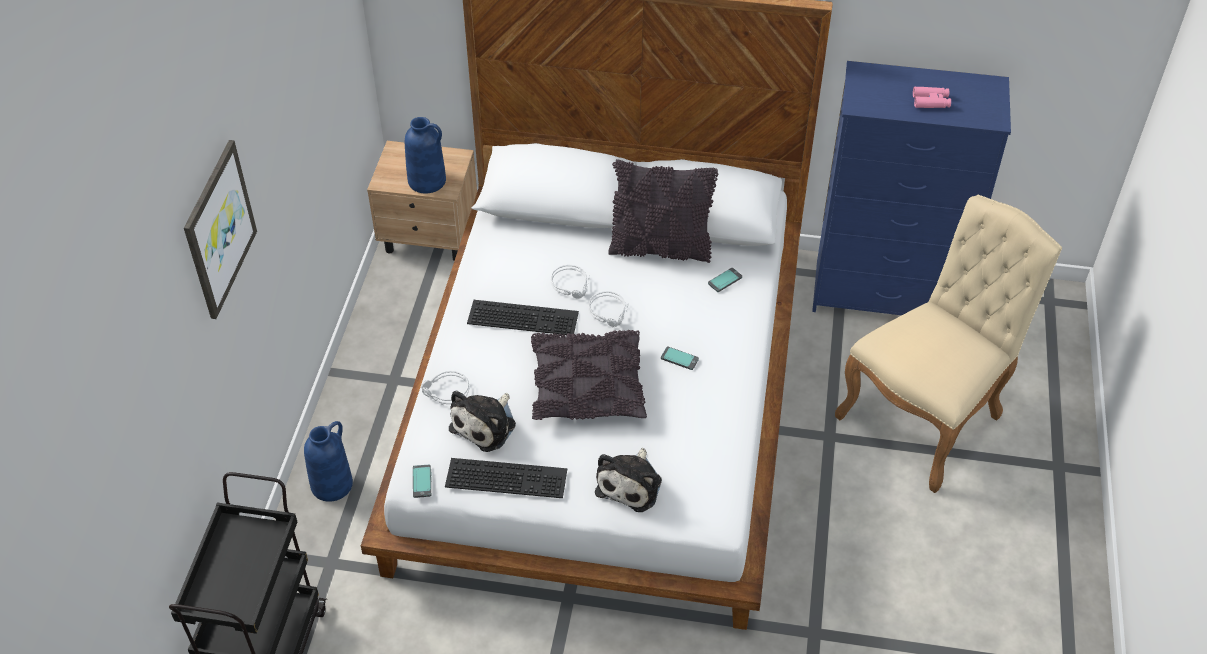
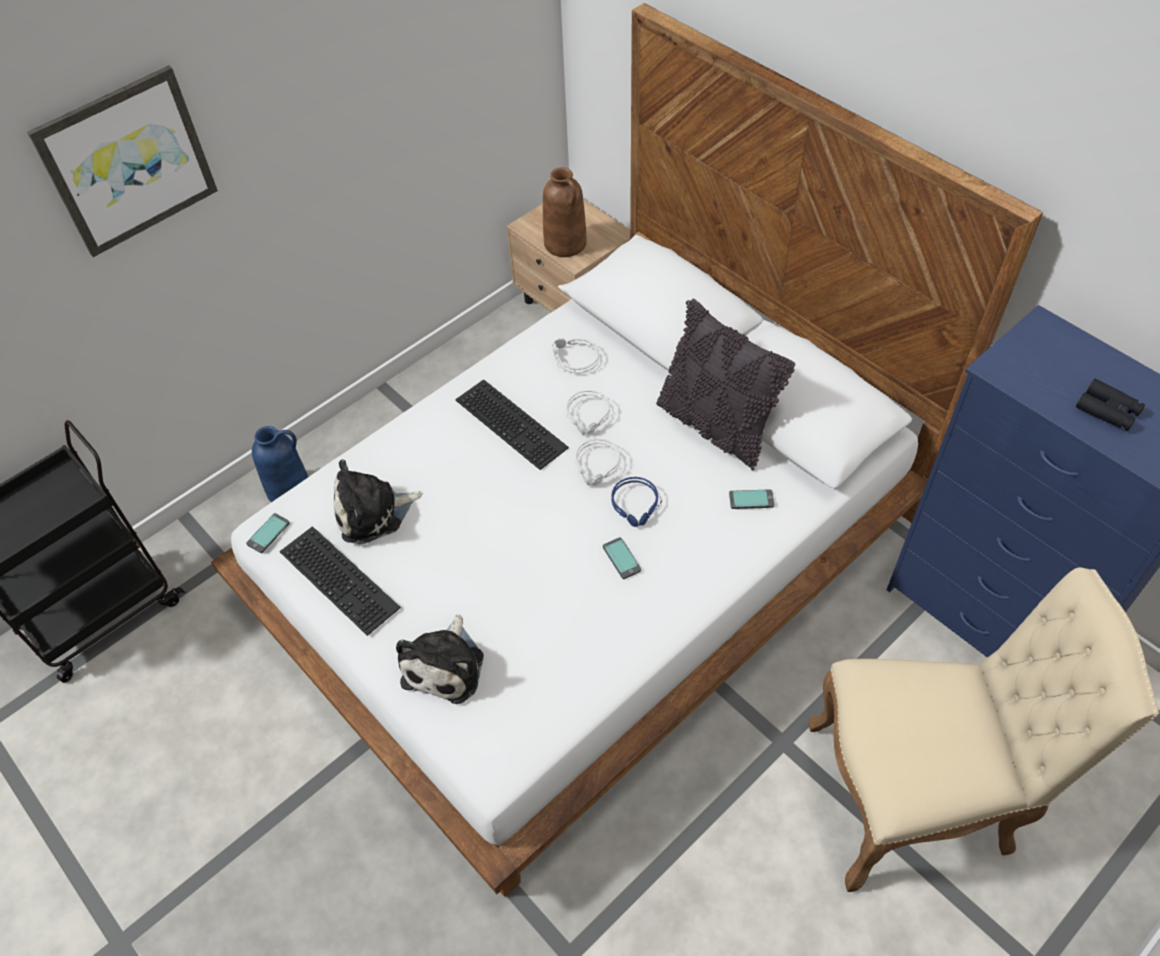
camera: 40 degrees right, 5 degrees up
(427, 181) = (566, 243): blue vase -> brown vase
(445, 392) = (372, 457): grey headphones -> grey headphones (573, 359)
(587, 387) = (504, 532): black pillow -> none
(631, 484) = (446, 665): plush toy -> plush toy turned 45 degrees counterclockwise
(658, 322) = (637, 505): none -> blue headphones
(931, 101) = (1107, 410): pink binoculars -> black binoculars

